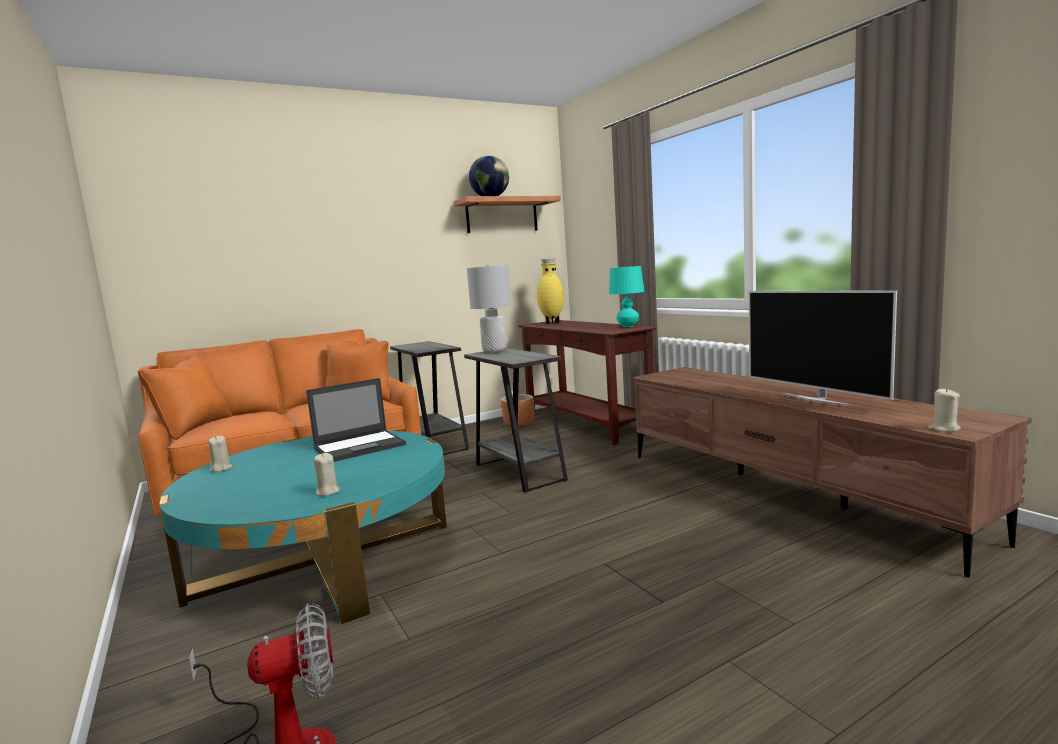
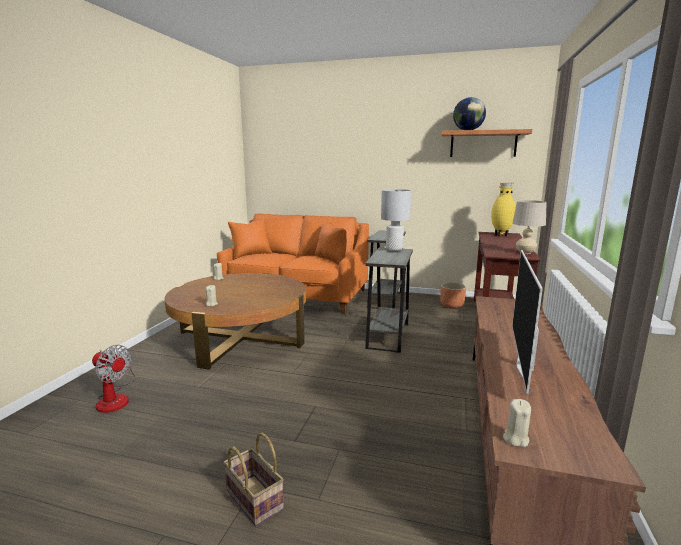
camera: 45 degrees right, 5 degrees up
(325, 558) = (241, 338): turquoise coffee table -> brown coffee table
(360, 446) = (272, 287): laptop -> none
(628, 326) = (525, 253): turquoise table lamp -> beige table lamp
(756, 671) = (252, 499): none -> basket

